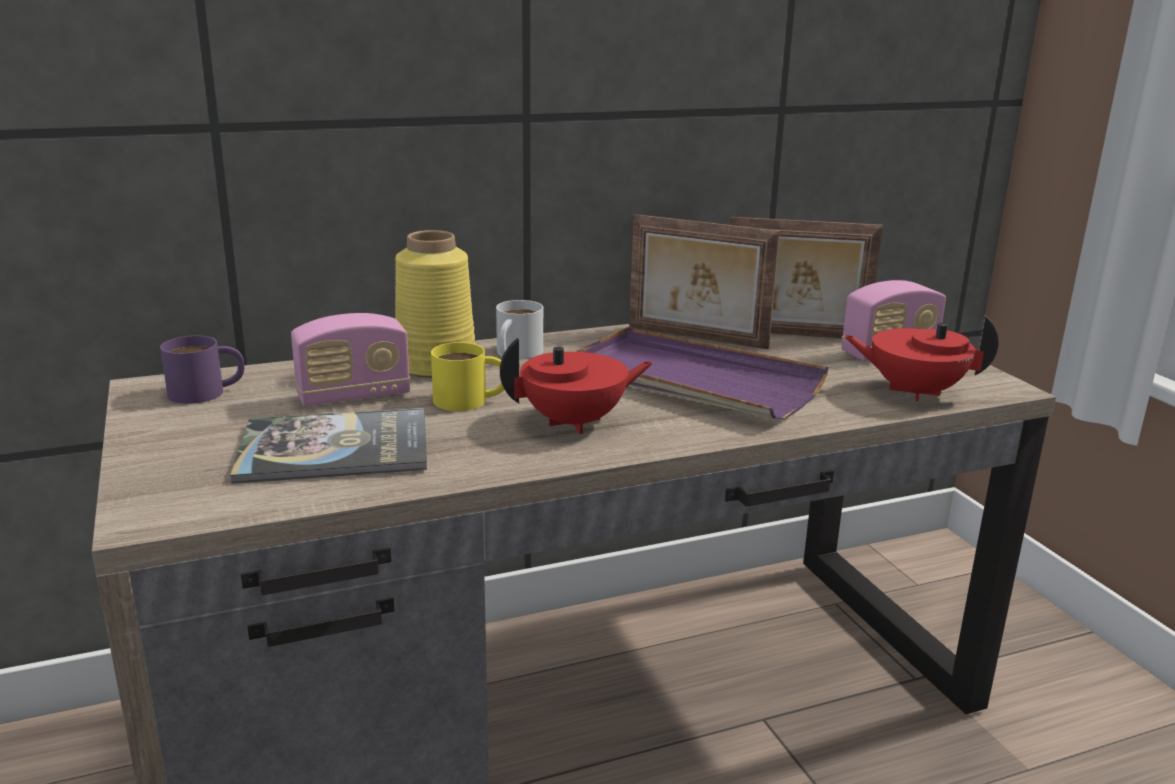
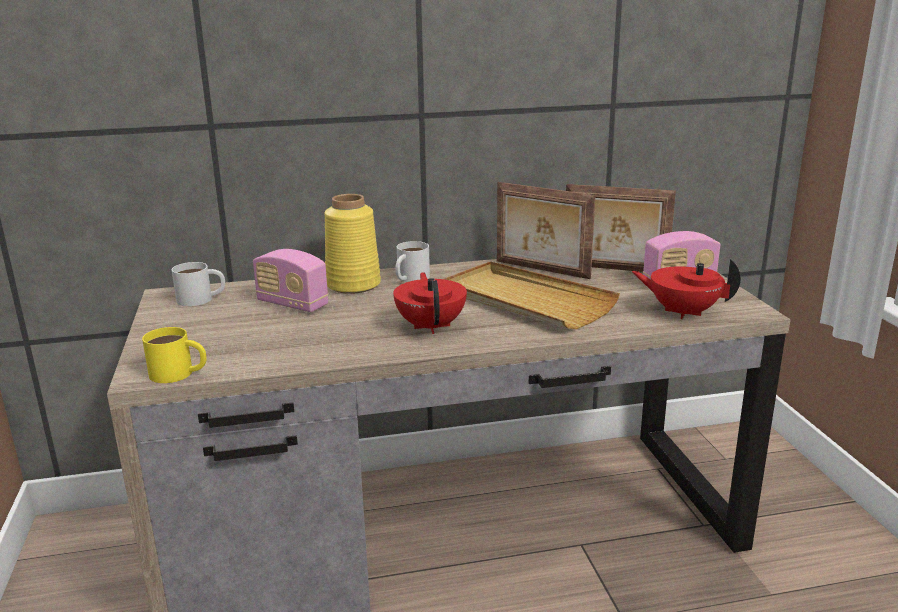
camera: 10 degrees right, 0 degrees up
(207, 392) = (201, 299): purple mug -> white mug
(335, 448) = (269, 337): book -> none
(353, 396) = (292, 304): radio -> radio turned 45 degrees clockwise
(471, 400) = (367, 309): yellow mug -> yellow mug (179, 373)
(575, 422) = (431, 326): red teapot -> red teapot turned 90 degrees counterclockwise
(692, 381) = (524, 301): purple tray -> beige tray

